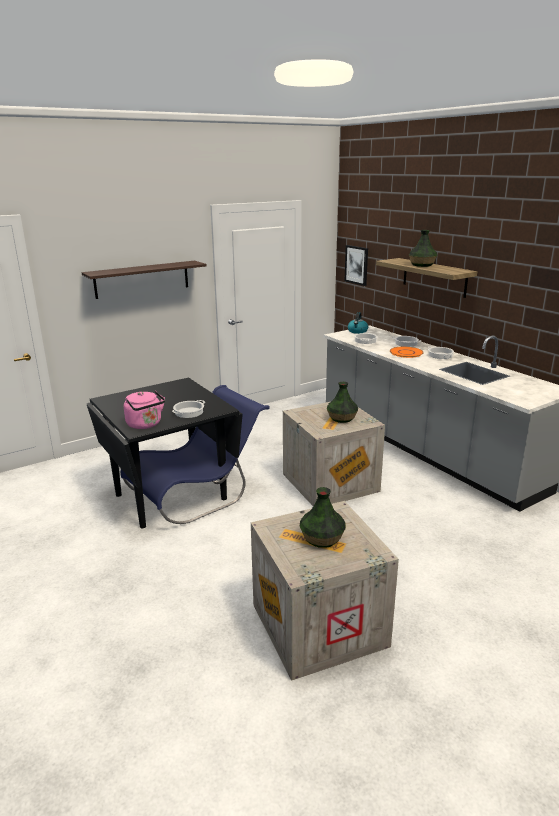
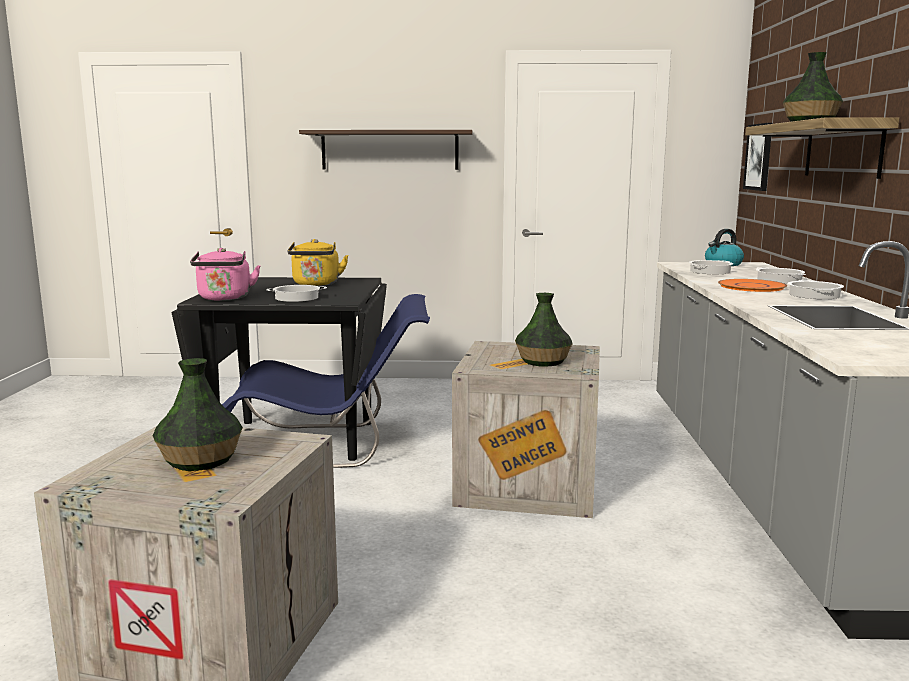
camera: 35 degrees right, 10 degrees down
(167, 395) = (316, 284): none -> yellow kettle

